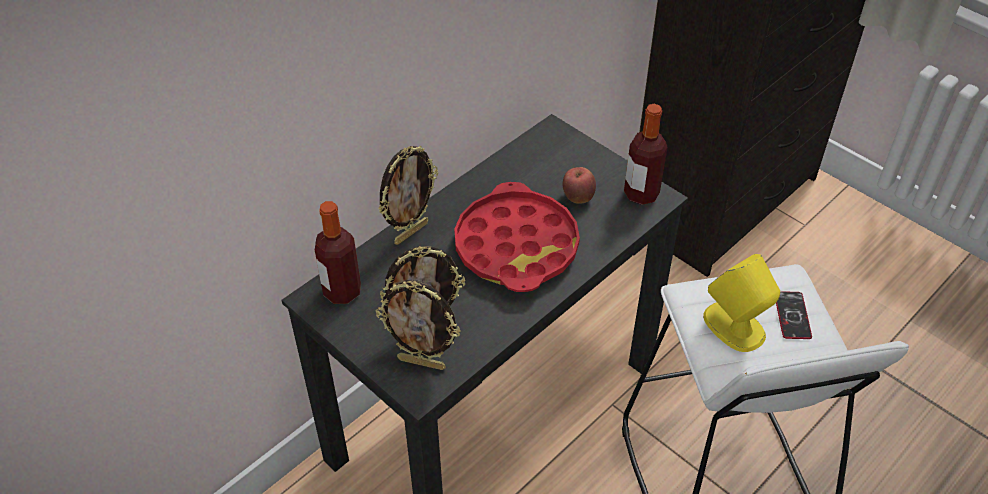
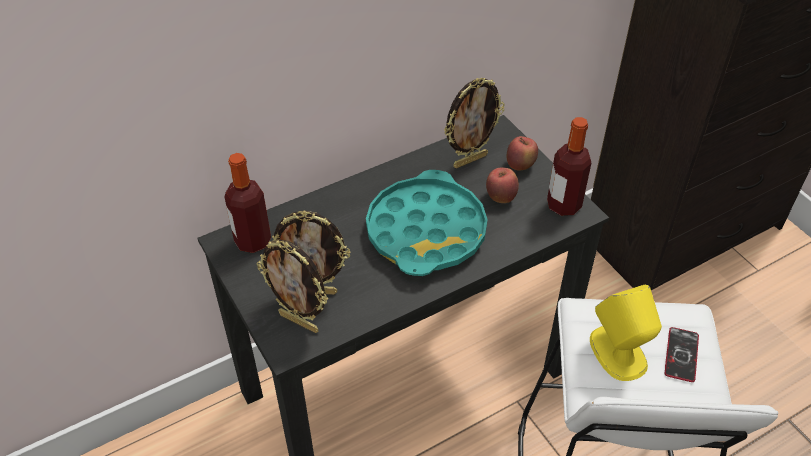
camera: 15 degrees right, 0 degrees up
(410, 232) = (333, 199): picture frame -> picture frame (470, 160)
(516, 246) = (426, 231): red tray -> turquoise tray
(586, 162) = (520, 165): none -> apple

